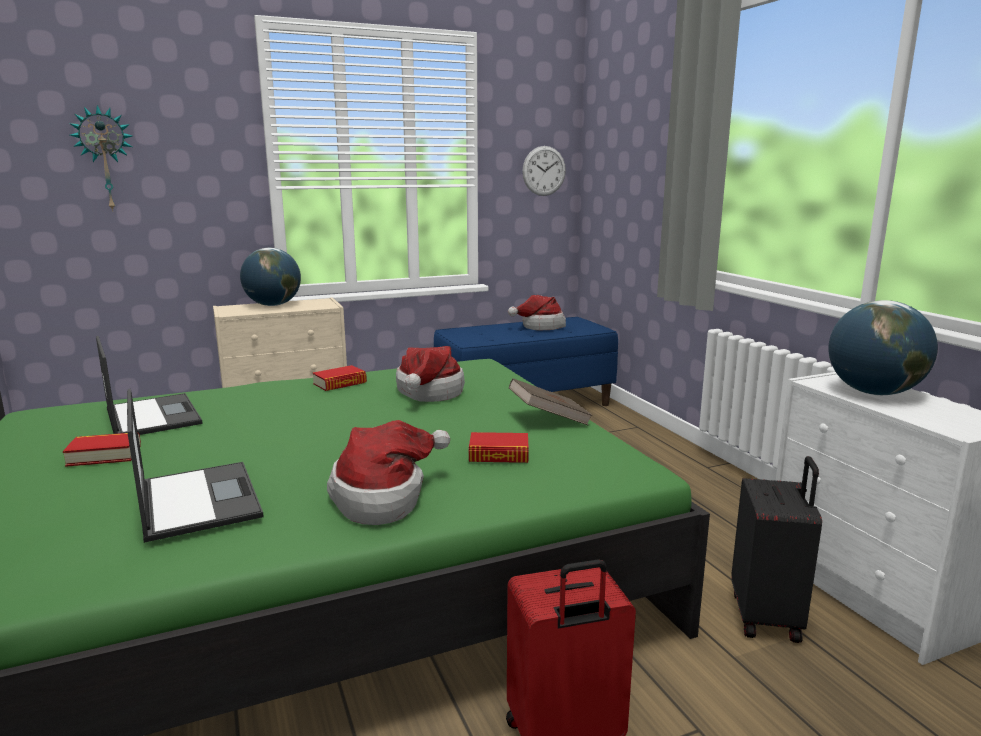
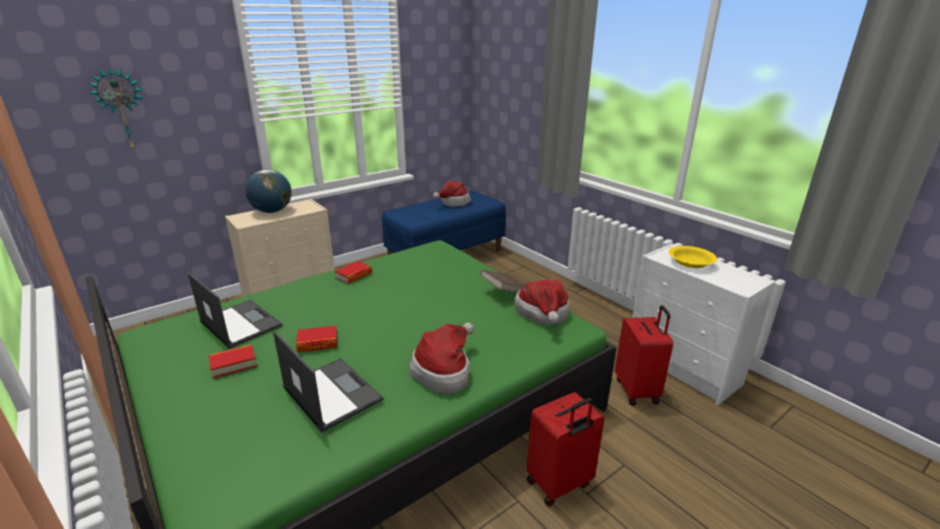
camera: 15 degrees left, 10 degrees up
(428, 393) = (419, 279): hat -> hat (543, 315)
(499, 455) = (493, 326): book -> book (318, 343)
(544, 171) = (445, 90): wall clock -> none
(767, 617) = (637, 390): black suitcase -> red suitcase
(873, 393) = (690, 263): globe -> yellow bowl

